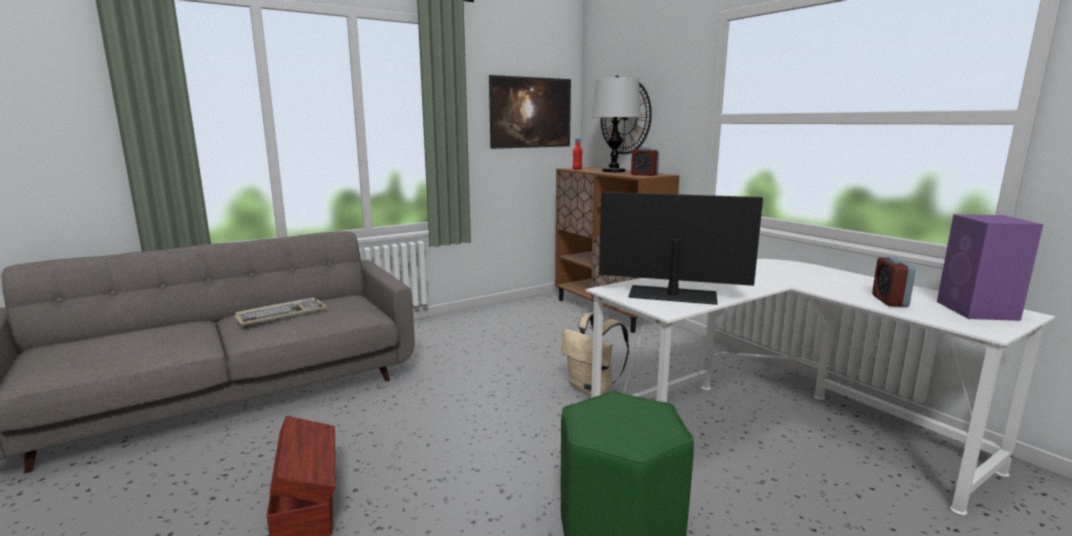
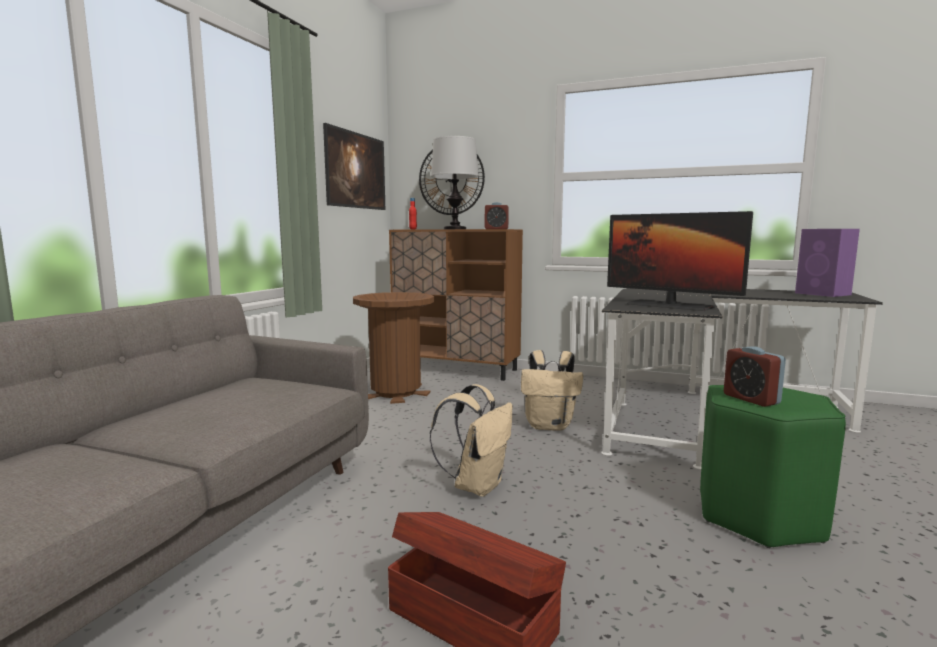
camera: 35 degrees left, 5 degrees down
(282, 314) = (207, 407): keyboard -> none
(451, 420) = (477, 485): none -> beige backpack
(523, 323) = (395, 392): none -> brown trash can
(672, 295) = (670, 305): monitor -> monitor turned 120 degrees counterclockwise
(775, 427) = (703, 416): white desk -> black desk
(889, 301) = (777, 295): alarm clock -> alarm clock (751, 399)

